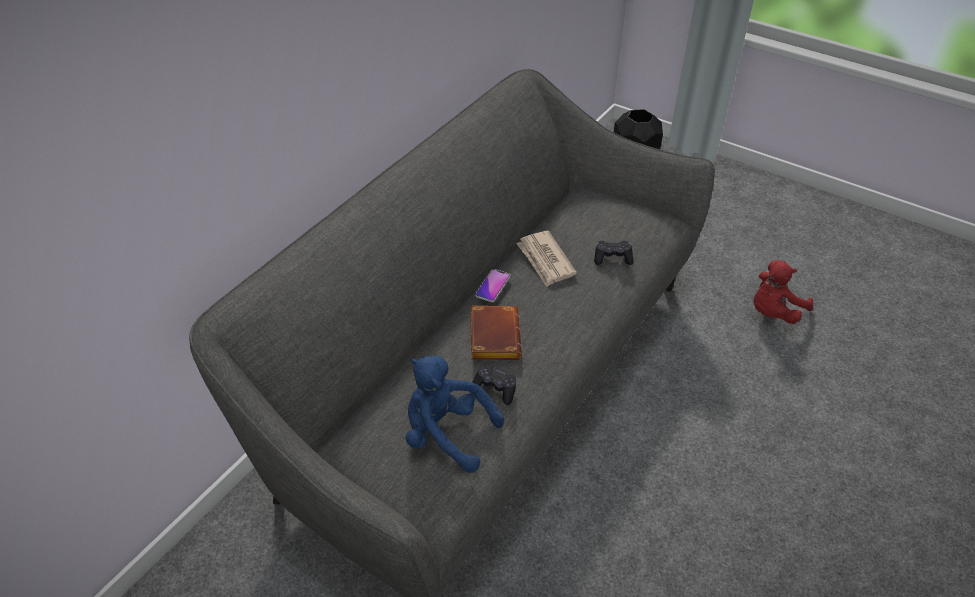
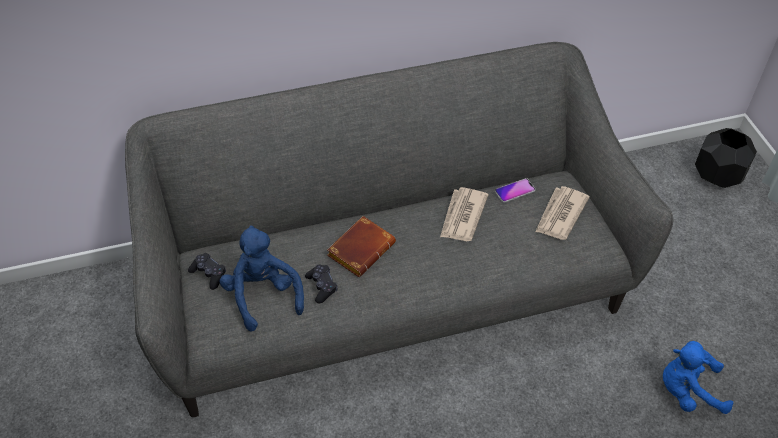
camera: 40 degrees right, 5 degrees up
(492, 286) = (400, 212): phone -> phone (515, 191)
(612, 258) = (517, 246): black game controller -> black game controller (209, 274)
(615, 217) = (560, 215): none -> newspaper
(773, 312) = (688, 391): red plush toy -> blue plush toy

